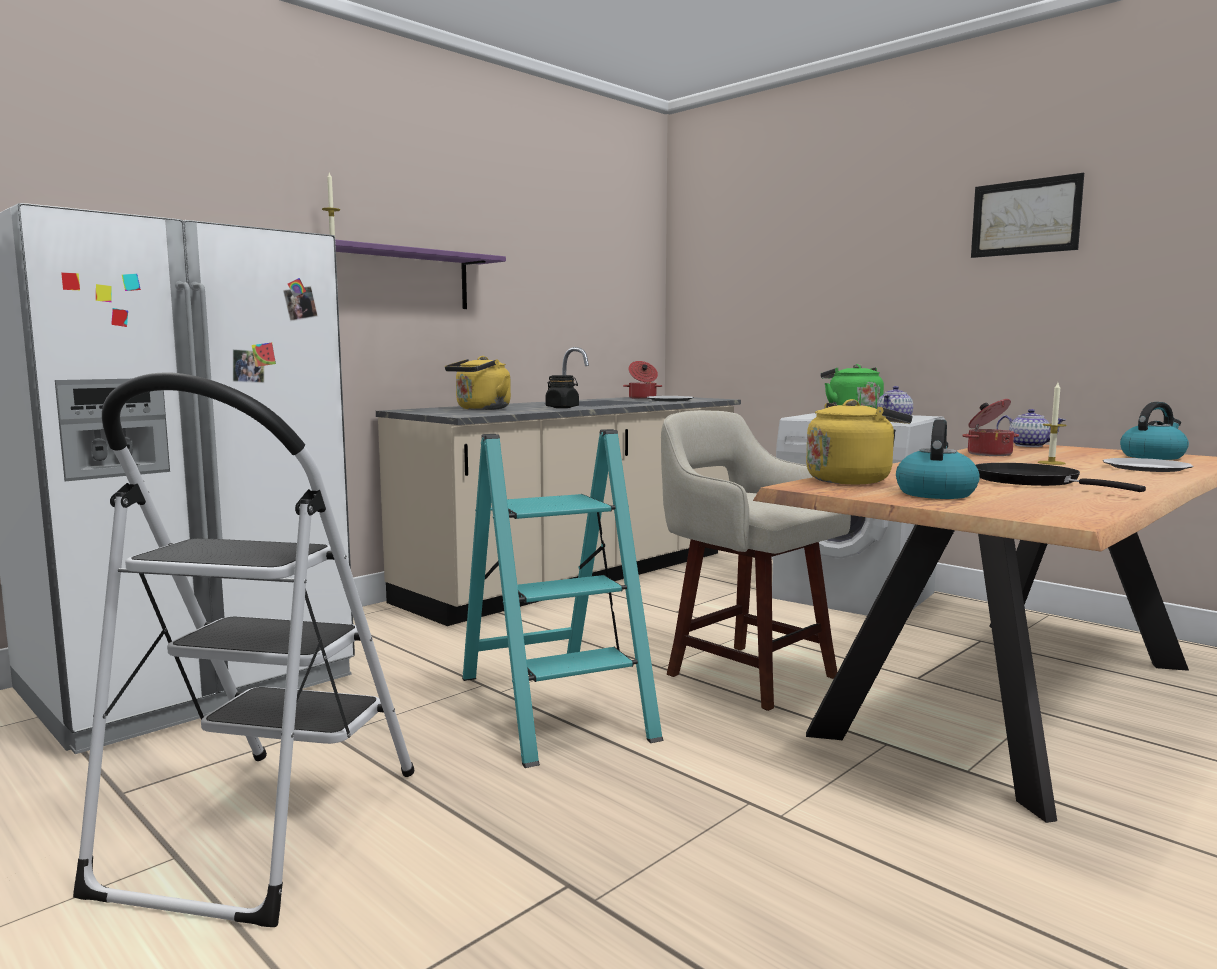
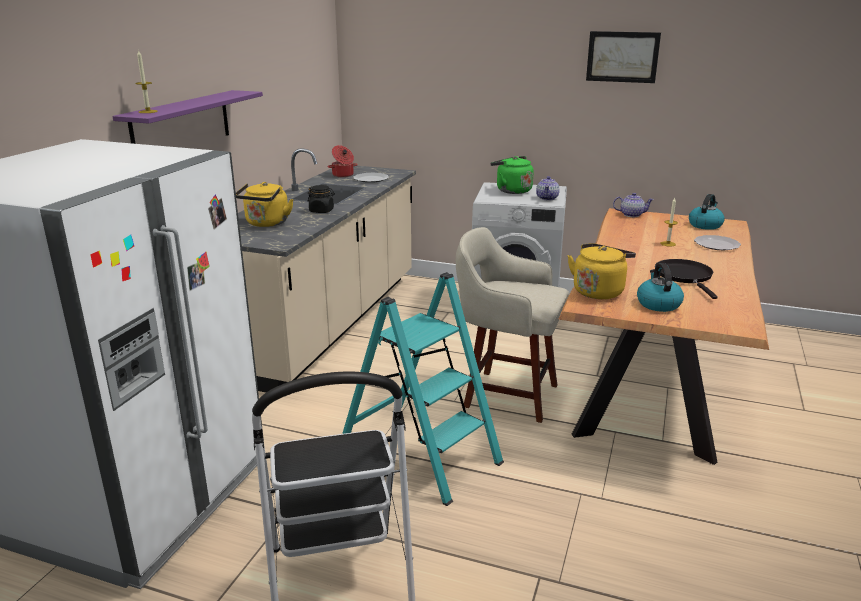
camera: 25 degrees left, 15 degrees up
(988, 454) = (624, 233): cooking pot -> none
(1031, 482) = (685, 276): black frying pan -> black frying pan turned 45 degrees clockwise

